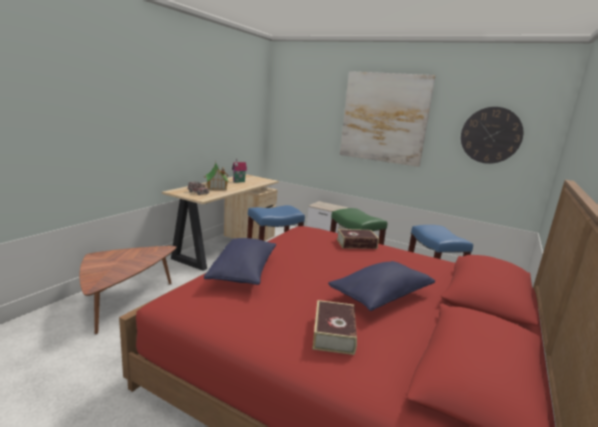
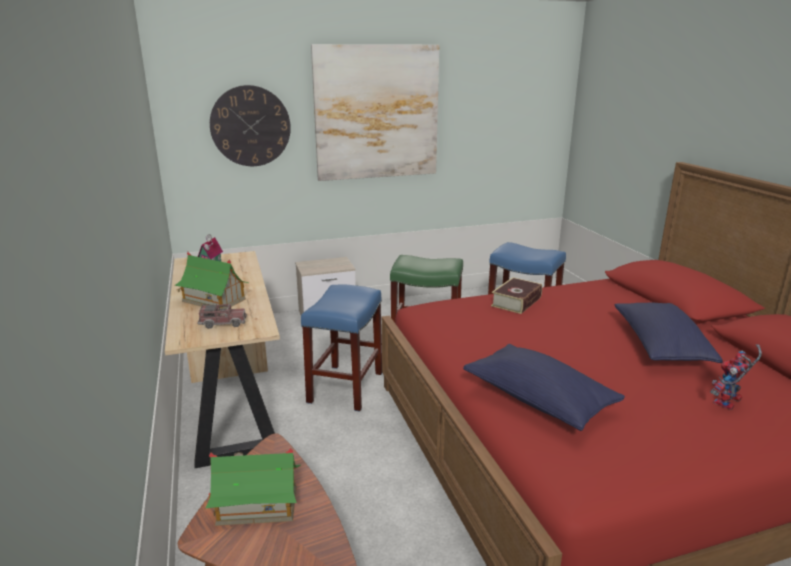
camera: 45 degrees left, 5 degrees up
(122, 258) = (256, 505): none -> toy house
(334, 333) = (728, 403): book -> toy robot
(491, 135) = (508, 117): wall clock -> wall clock (250, 126)

